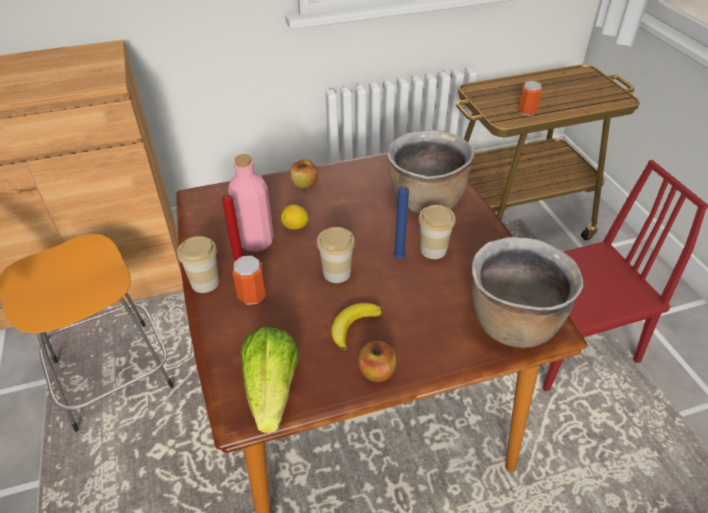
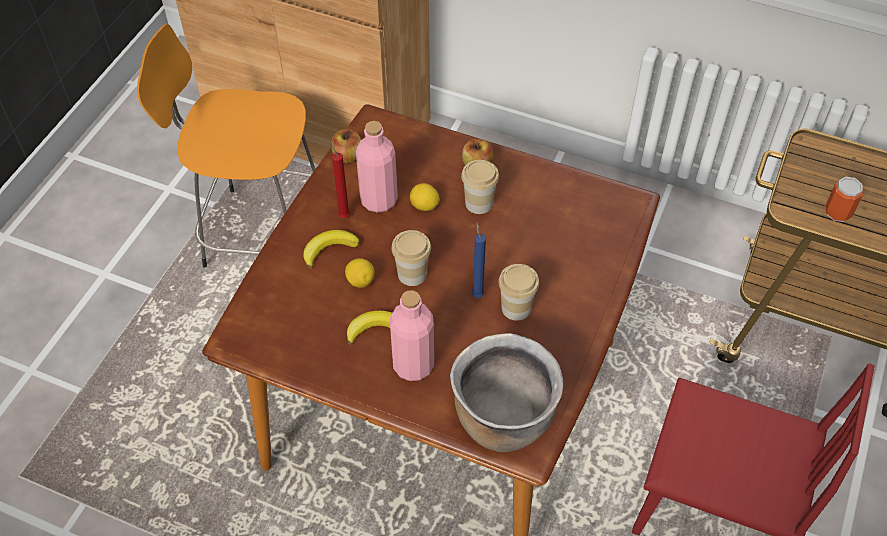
camera: 40 degrees right, 10 degrees up
(205, 282) = (306, 214): cup -> cup (479, 203)
(252, 295) = (329, 249): can -> banana
(272, 390) = (270, 337): lettuce -> none
(302, 301) = (360, 281): none -> lemon
(376, 372) = (354, 378): apple -> apple (347, 156)
(409, 331) = (413, 365): none -> pink bottle
(425, 201) = (567, 255): brown cooking pot -> none

